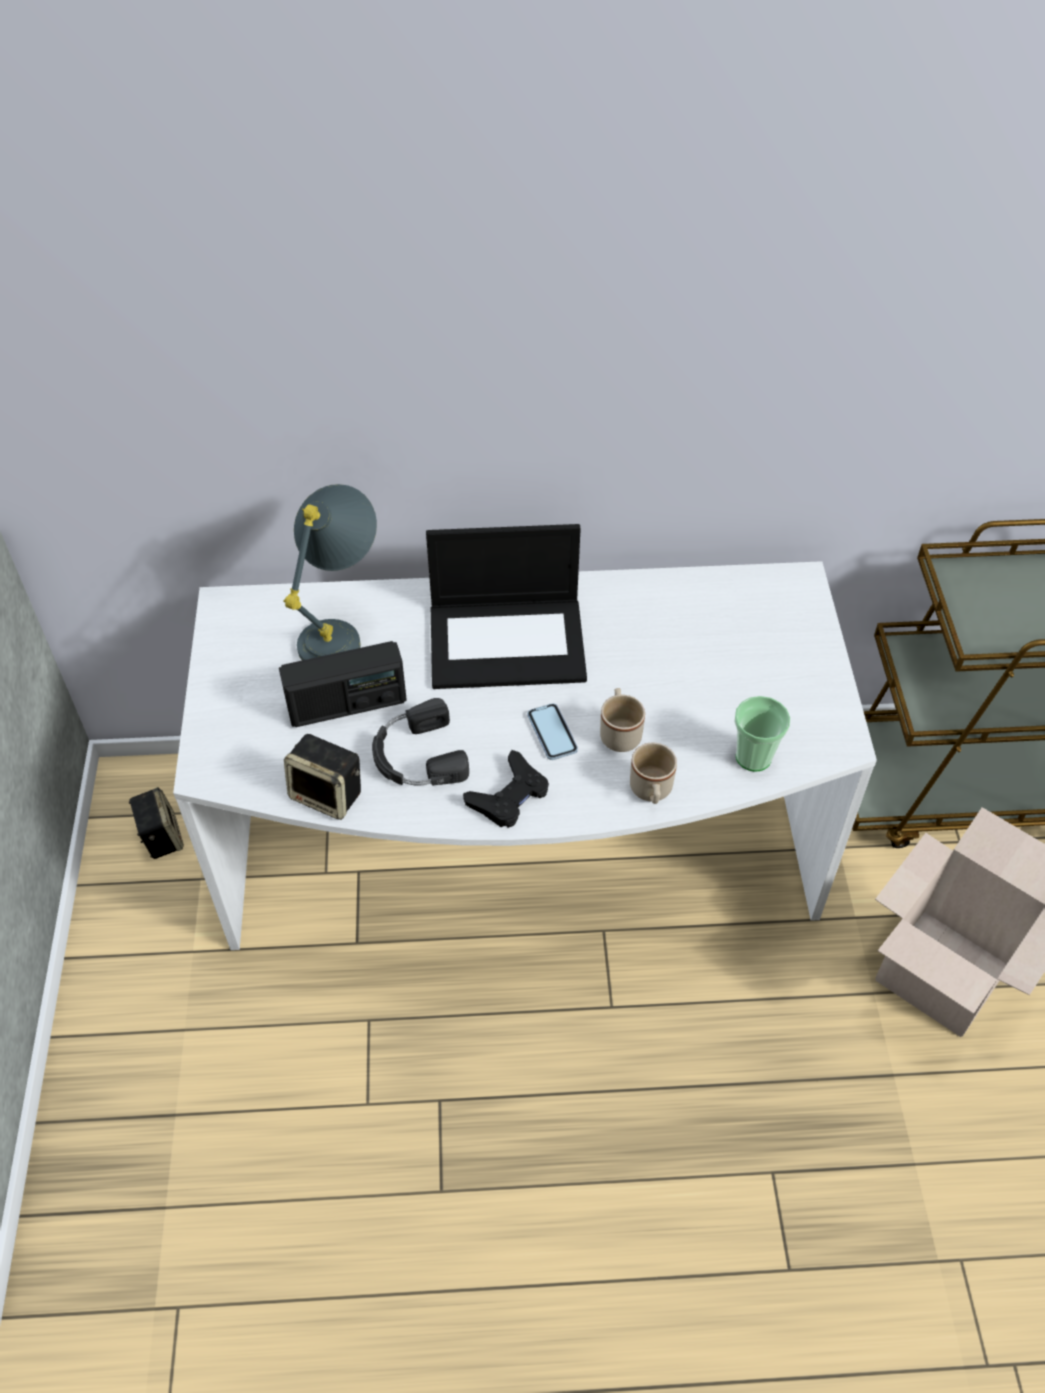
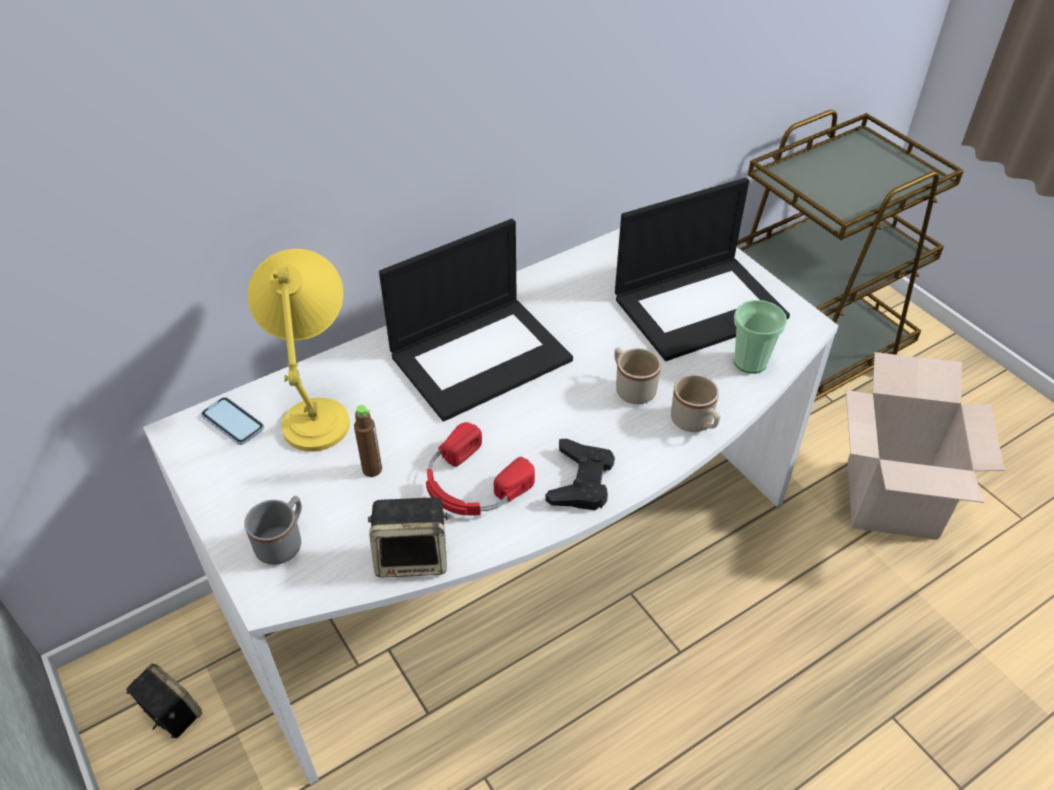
camera: 30 degrees left, 5 degrees down
(241, 734) = (284, 542): none -> grey mug
(341, 630) = (318, 407): grey table lamp -> yellow table lamp
(347, 705) = (372, 469): radio -> brown bottle
(417, 756) = (472, 484): black headphones -> red headphones
(552, 733) = (576, 413): phone -> phone (233, 422)
(751, 680) = (700, 306): none -> laptop

